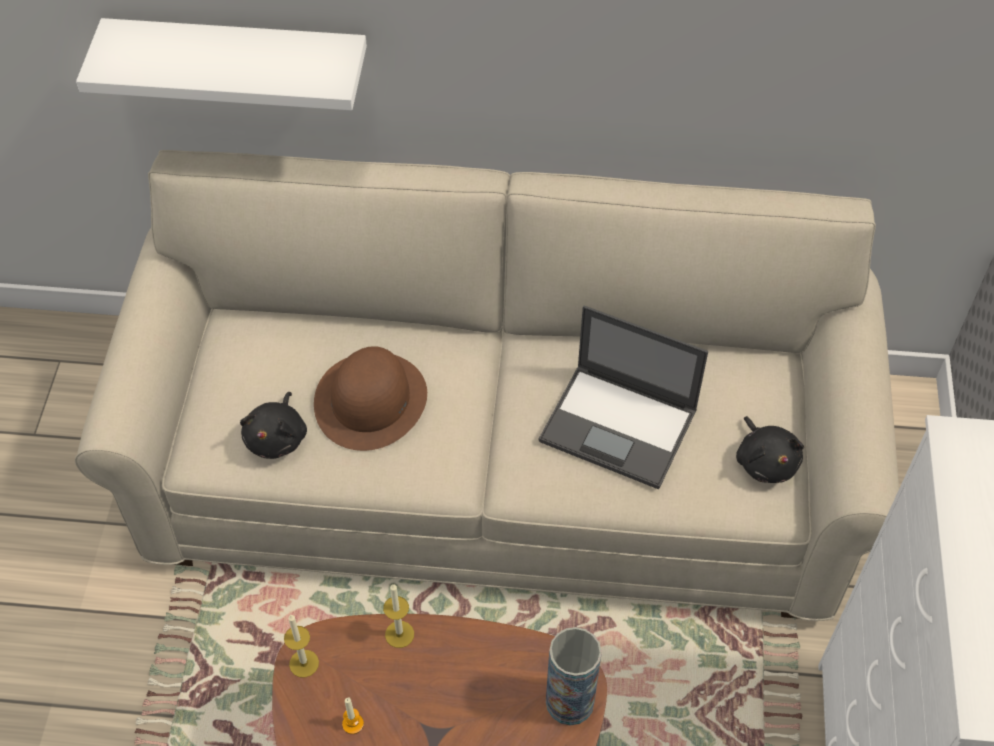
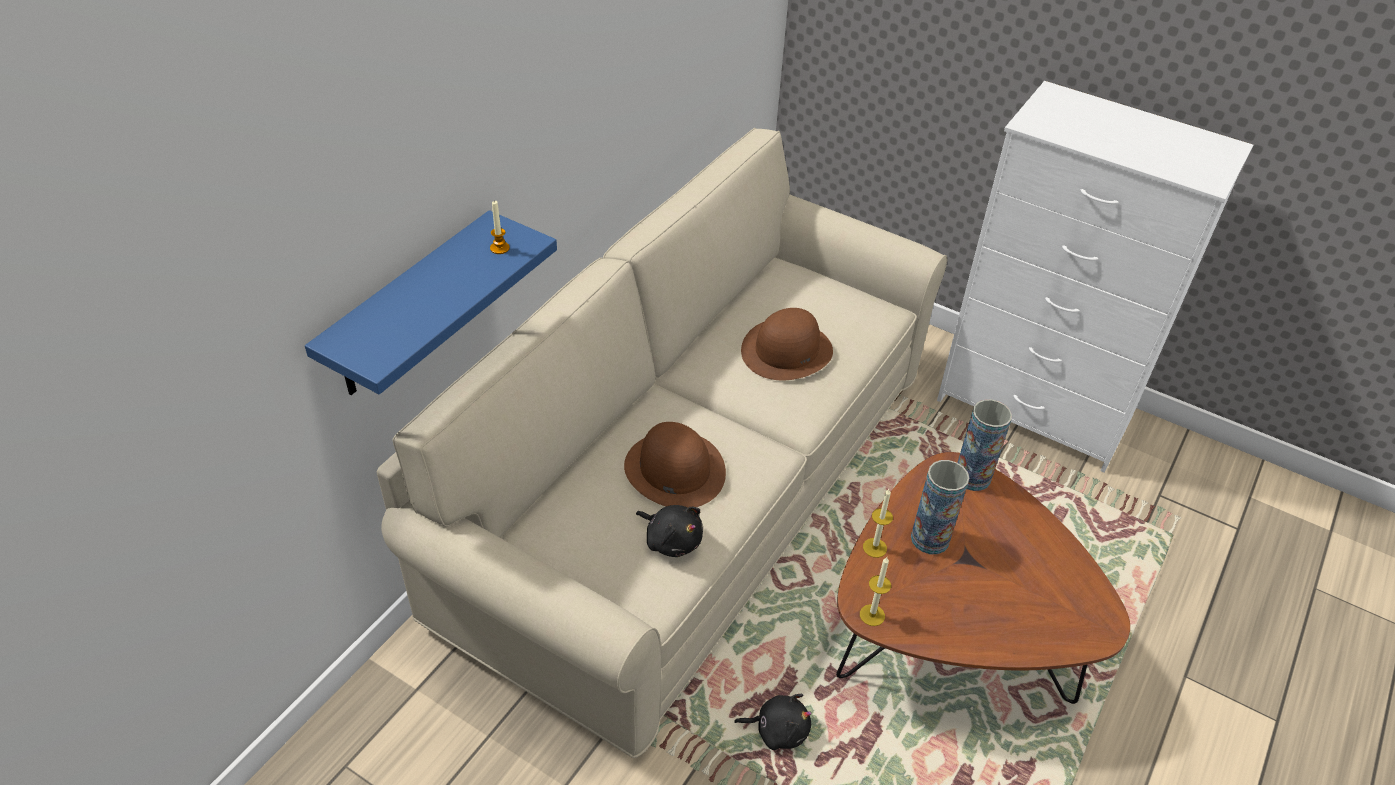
camera: 65 degrees left, 10 degrees down
(239, 61) = (409, 307): white shelf -> blue shelf
(353, 724) = (938, 603): candle -> candle (499, 248)
(443, 686) = (930, 539): none -> vase
(620, 426) = (787, 350): laptop -> brown hat
(765, 461) = (854, 300): black plush toy -> black plush toy (778, 730)

